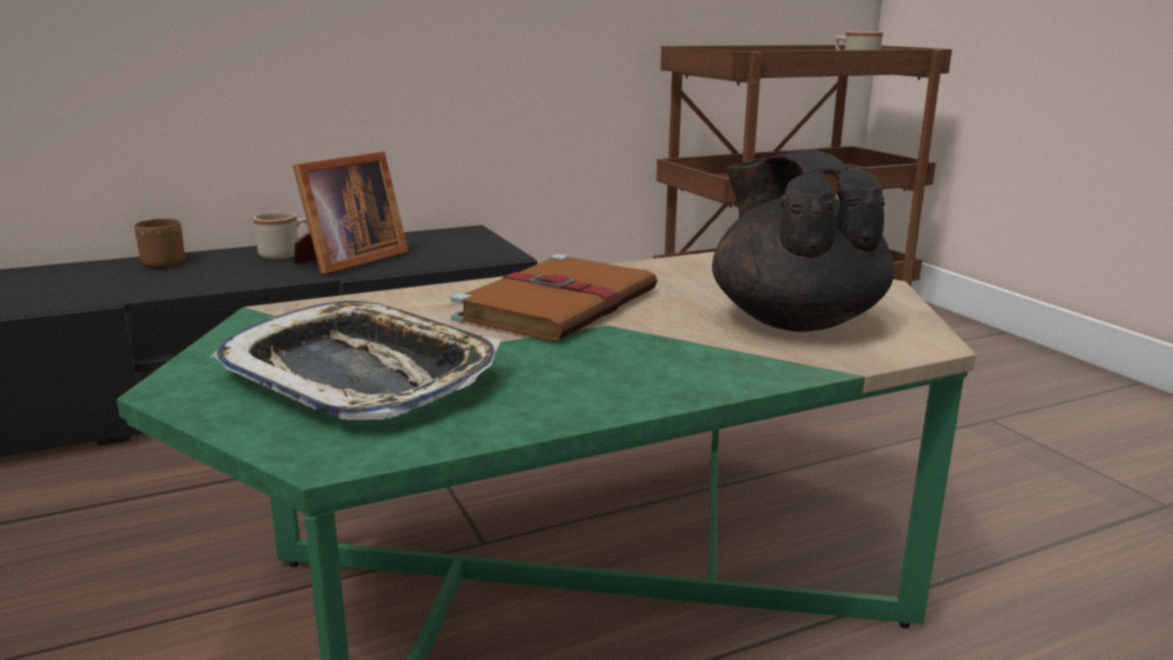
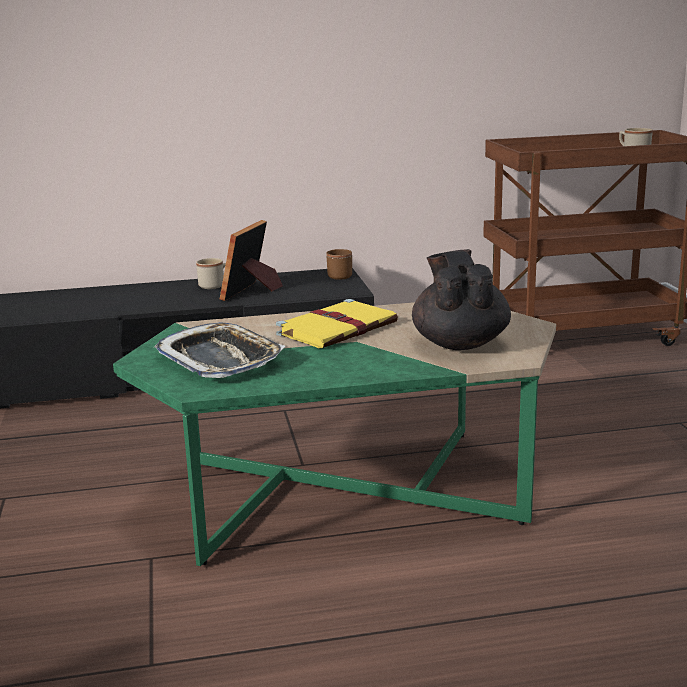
camera: 15 degrees right, 0 degrees up
(165, 262) = (143, 288): brown mug -> brown mug (340, 275)
(347, 260) = (252, 291): picture frame -> picture frame turned 150 degrees clockwise
(560, 304) = (338, 328): brown book -> yellow book

